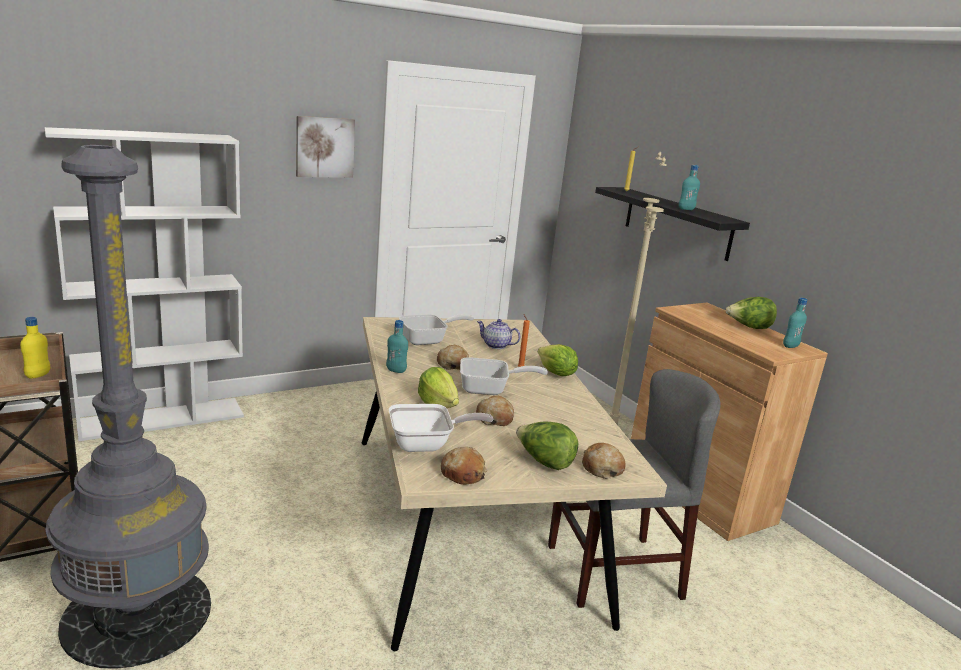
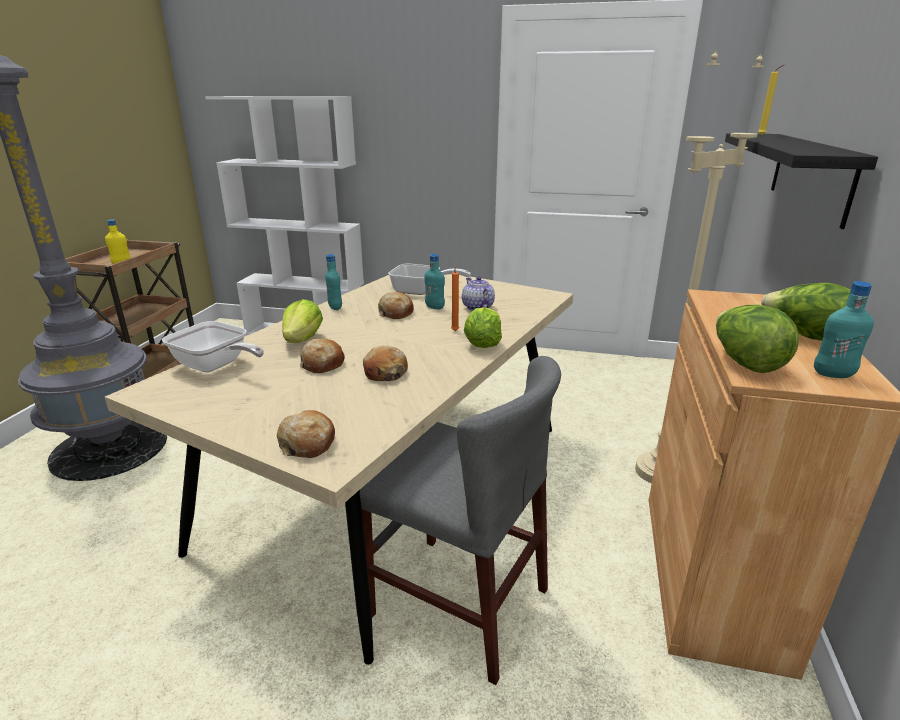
camera: 45 degrees right, 5 degrees up
(324, 147) = (439, 105): picture -> none
(463, 474) = (182, 398): bread -> bread (385, 373)
(490, 389) = (378, 340): frying pan -> none
(544, 462) = (268, 415): lettuce -> lettuce (744, 363)
(686, 209) = (794, 145): turquoise bottle -> turquoise bottle (434, 307)

